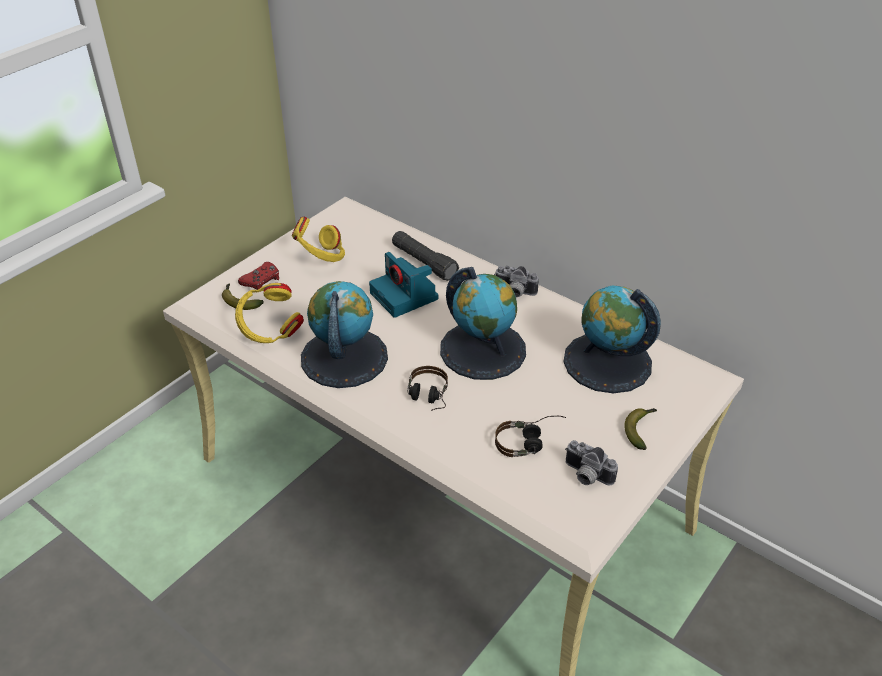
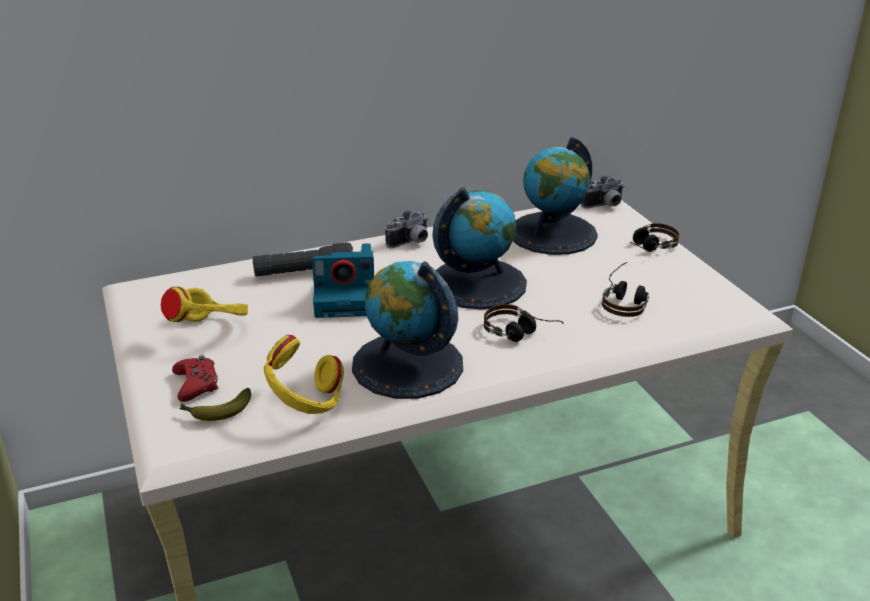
camera: 60 degrees left, 10 degrees down
(586, 476) = (686, 289): camera -> camera (604, 206)
(640, 429) = (647, 248): banana -> headphones

